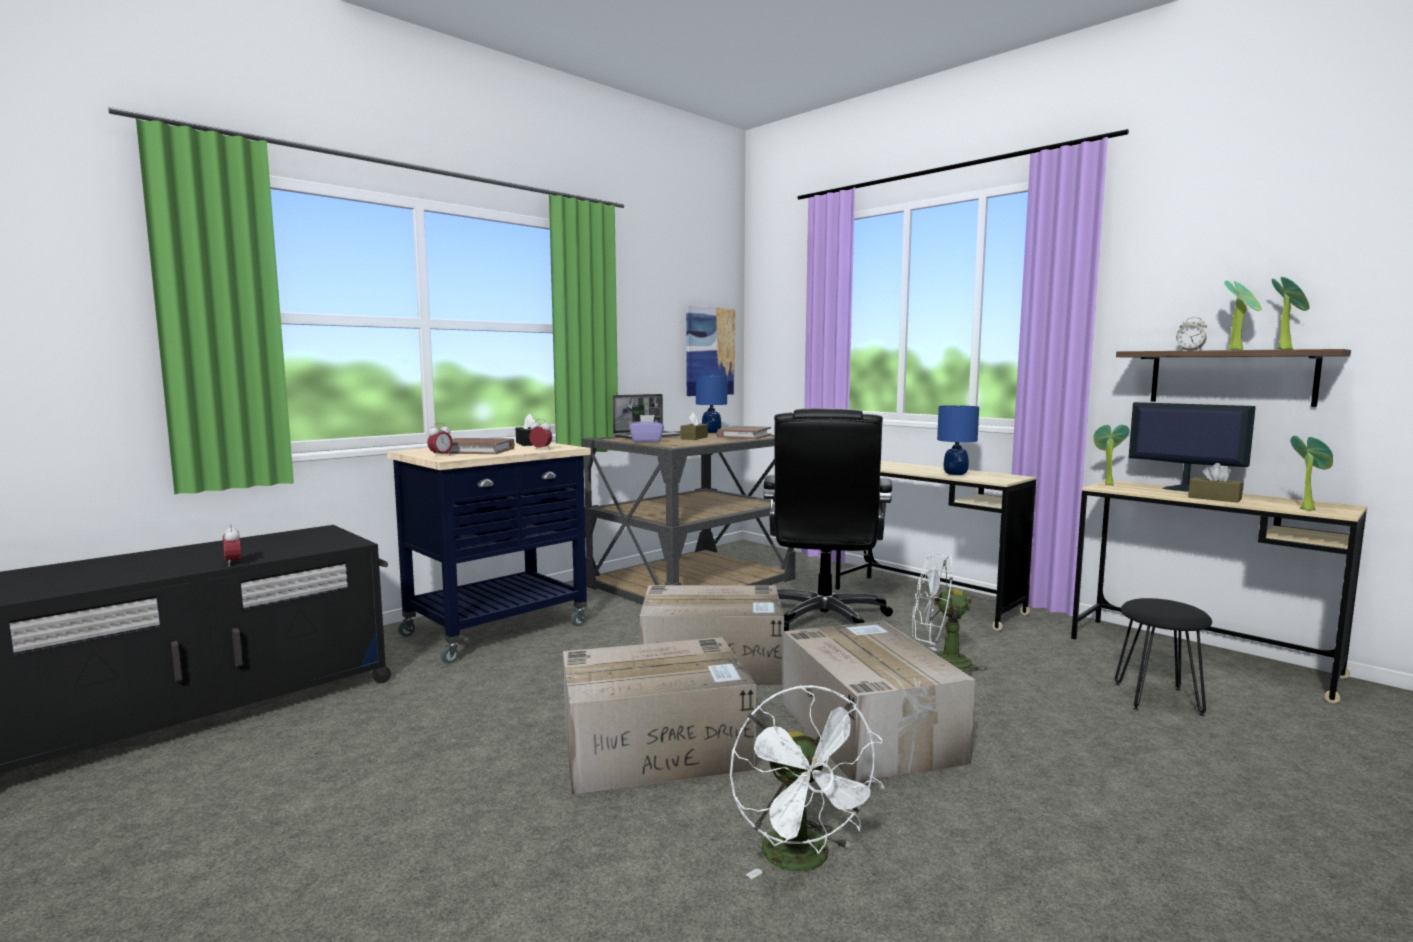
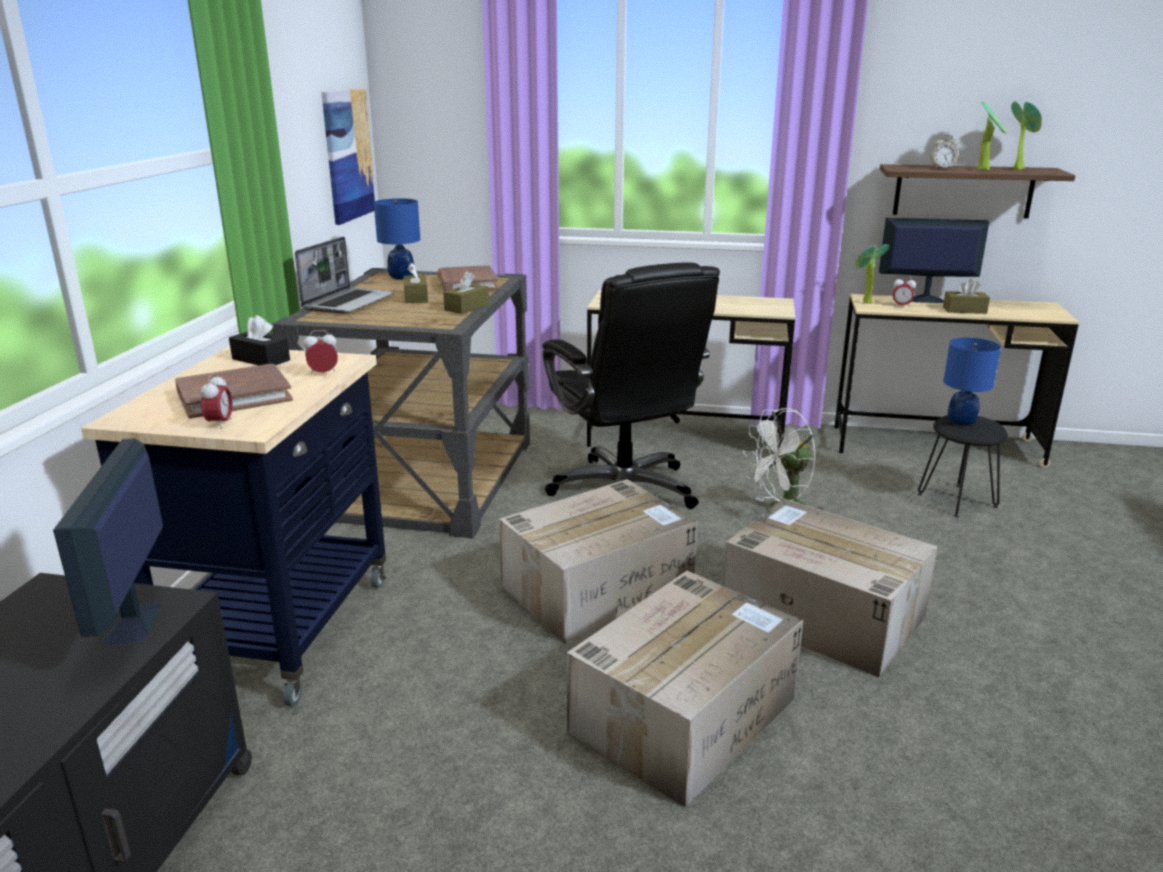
camera: 35 degrees left, 15 degrees up
(233, 563) = (65, 716): alarm clock -> alarm clock (901, 306)
(322, 545) = (132, 624): none -> monitor
(647, 441) = (380, 316): purple tissue box -> none
(710, 442) = (467, 307): none -> brown tissue box
(804, 861) = (938, 771): white fan -> none
(956, 474) = (726, 306): blue table lamp -> blue table lamp (962, 422)
(1307, 509) = (1037, 315): potted plant -> none

